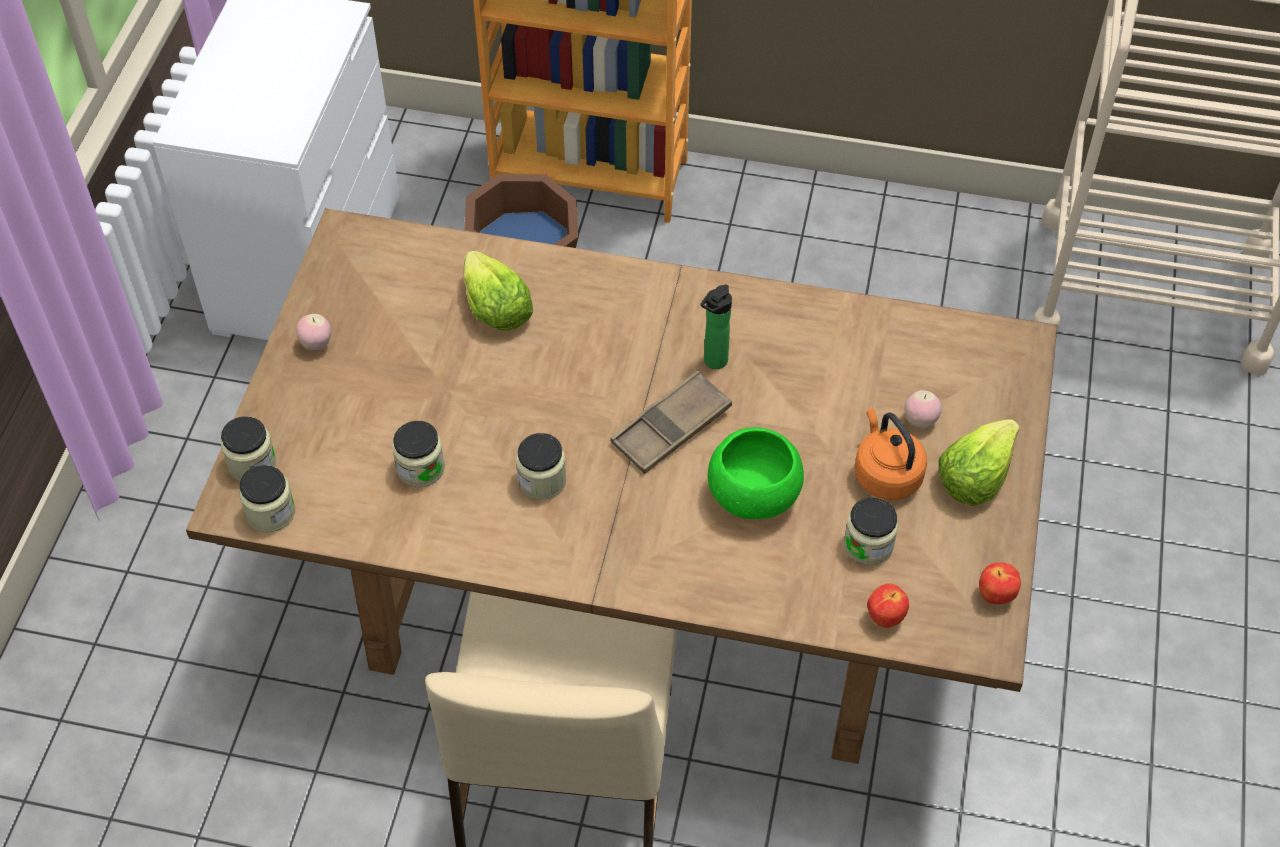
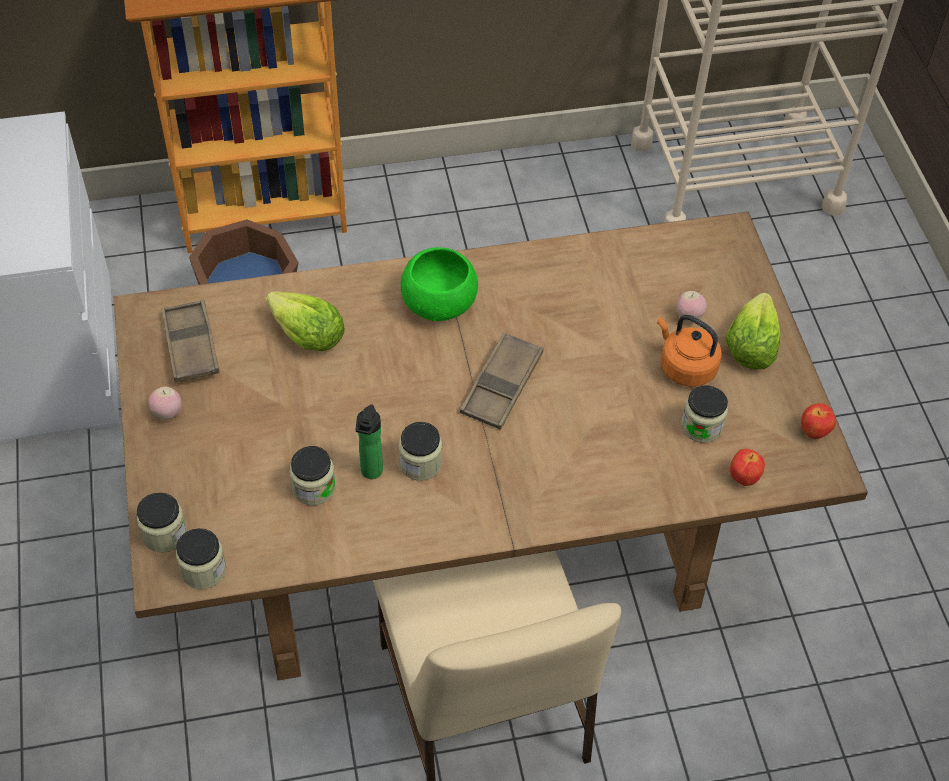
camera: 25 degrees left, 0 degrees up
(374, 283) = (191, 346): none -> brown tray
(713, 363) = (507, 323): bottle -> bottle (370, 473)
(754, 495) = (594, 417): green bowl -> green bowl (439, 304)

